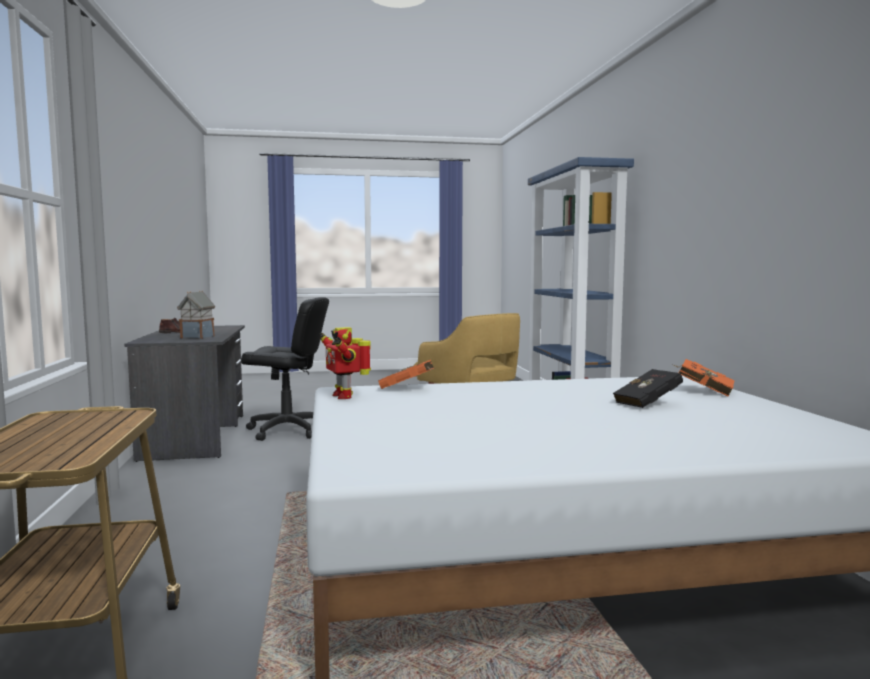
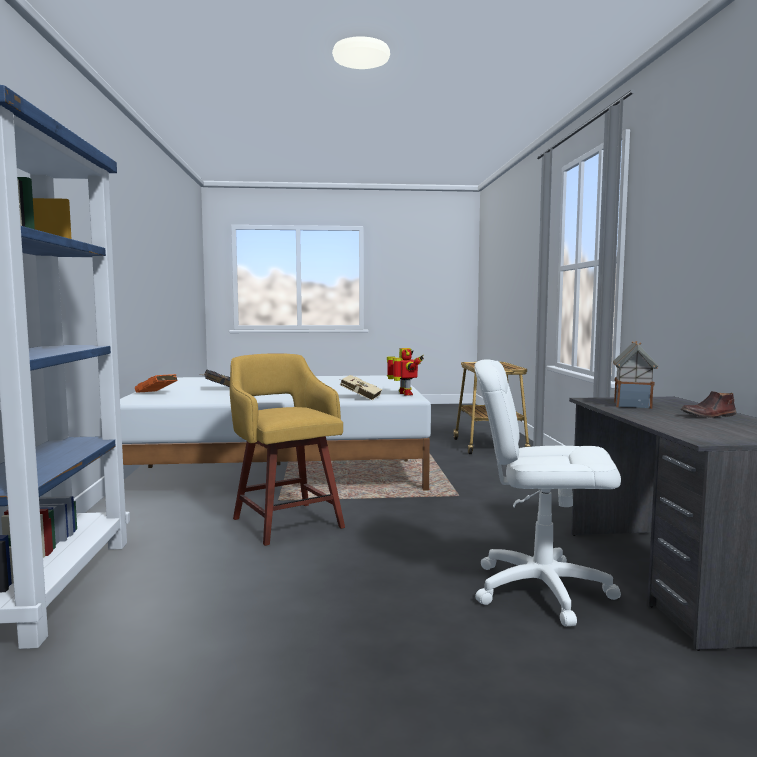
camera: 175 degrees left, 0 degrees up
(287, 430) = (541, 589): black office chair -> white office chair
(409, 388) = (359, 397): orange book -> beige book

